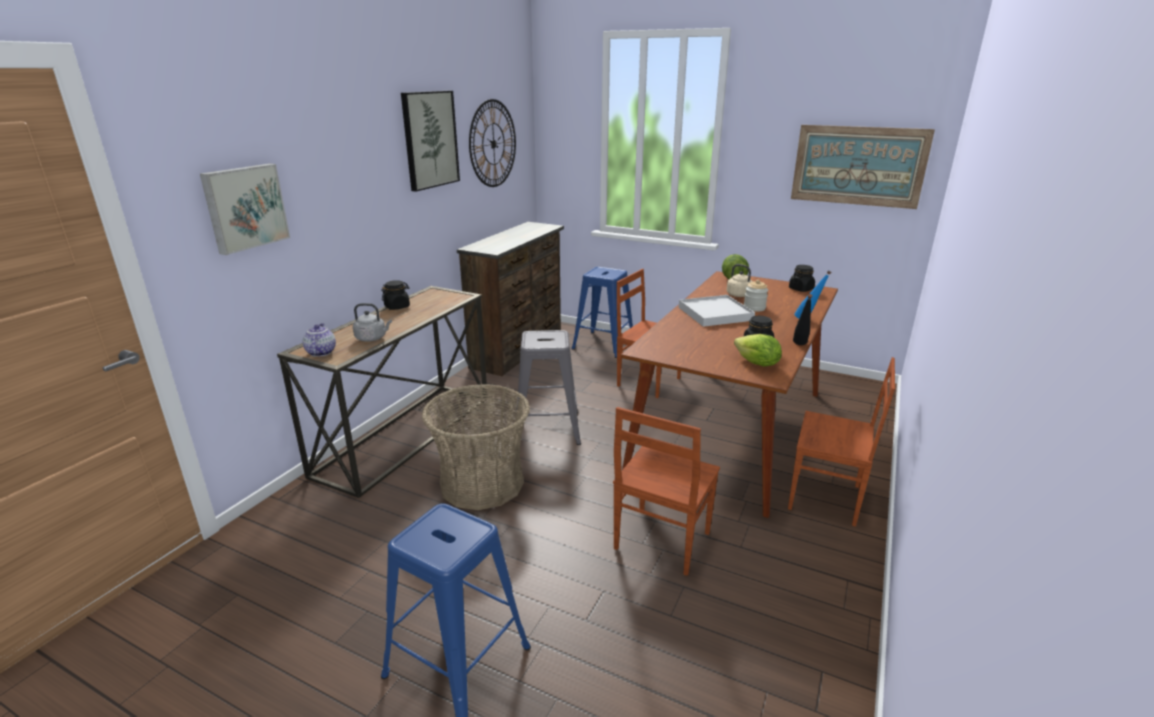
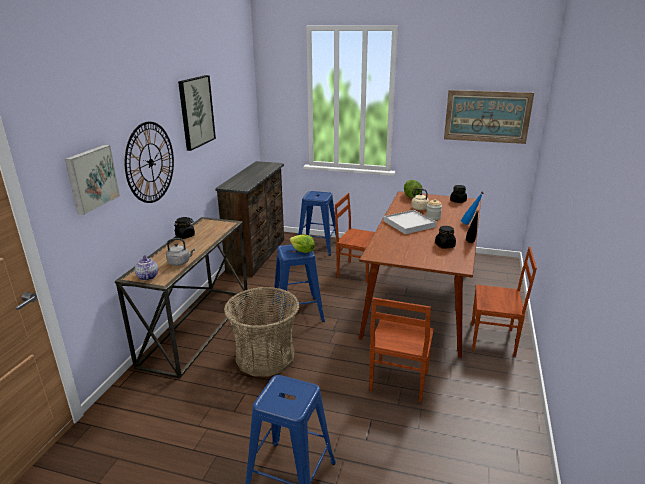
camera: 10 degrees left, 0 degrees up
(493, 144) = (233, 108): wall clock -> wall clock (150, 162)
(548, 427) = (298, 312): grey stool -> blue stool
(757, 364) = (448, 258): lettuce -> lettuce (302, 252)

